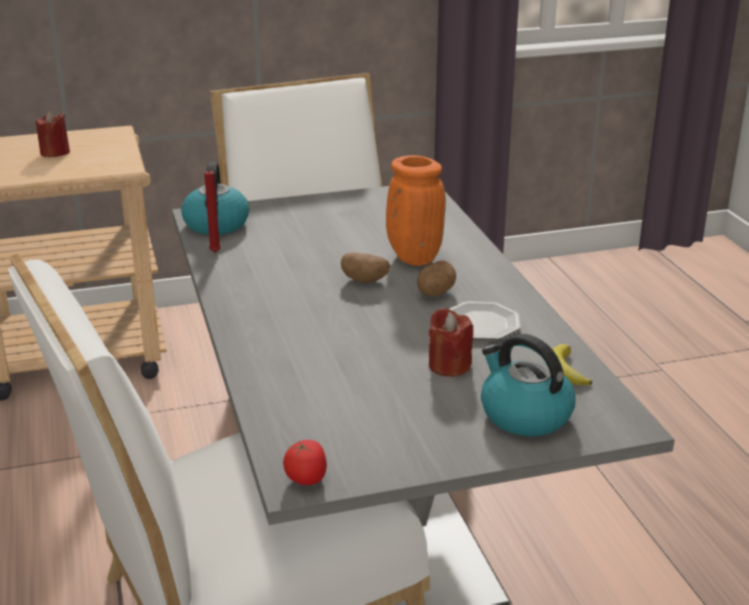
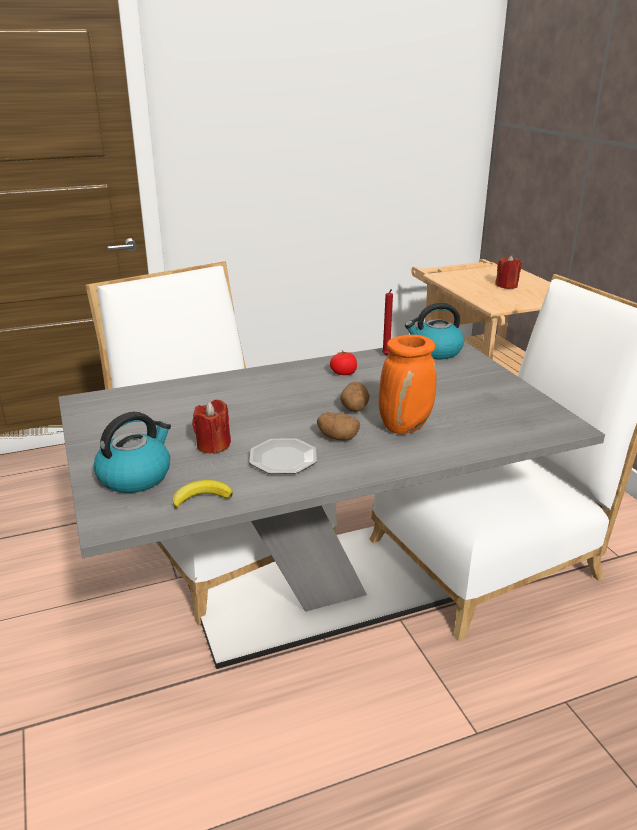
camera: 85 degrees right, 0 degrees up
(306, 478) = (85, 403): tomato -> tomato (343, 373)

